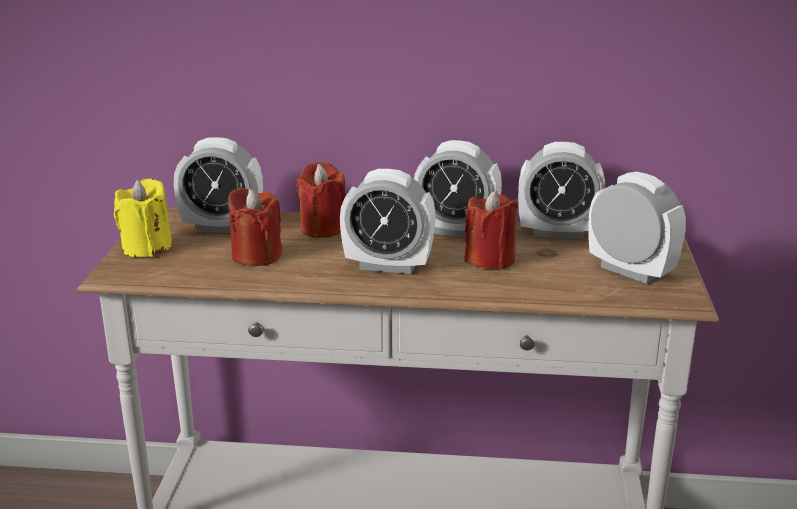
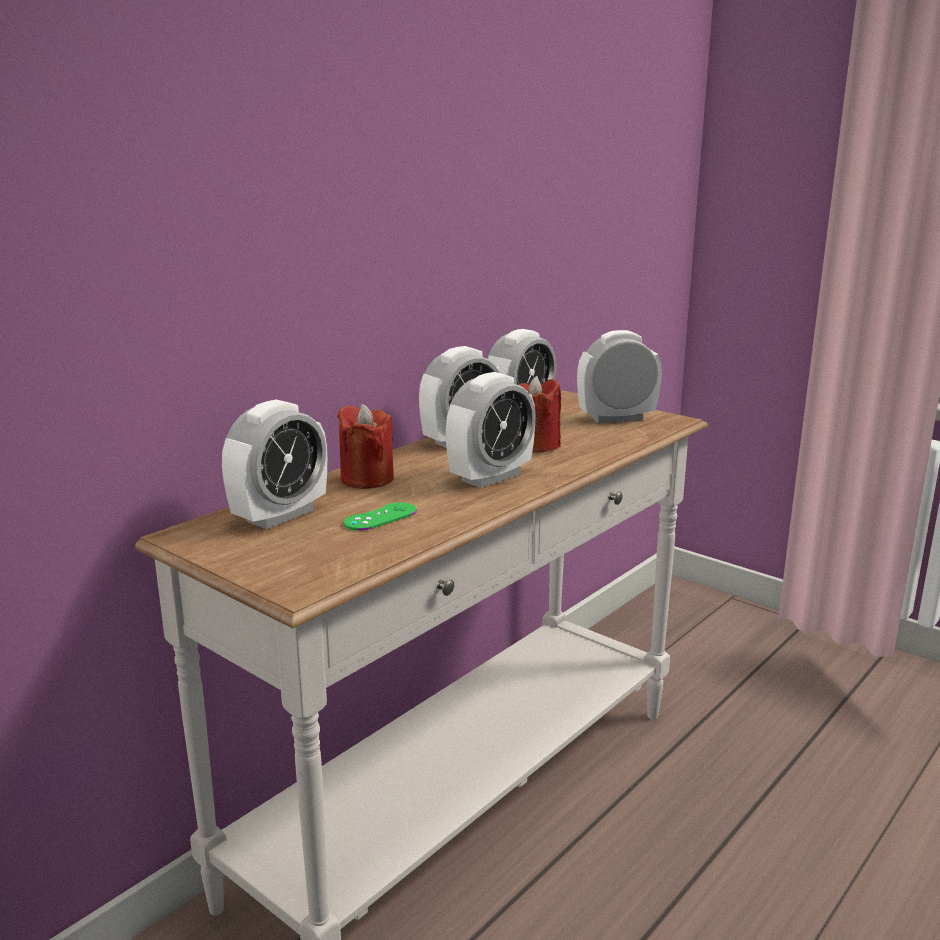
camera: 55 degrees left, 5 degrees down
(146, 247) = (262, 560): yellow candle -> none
(256, 256) = (380, 517): red candle -> green game controller

